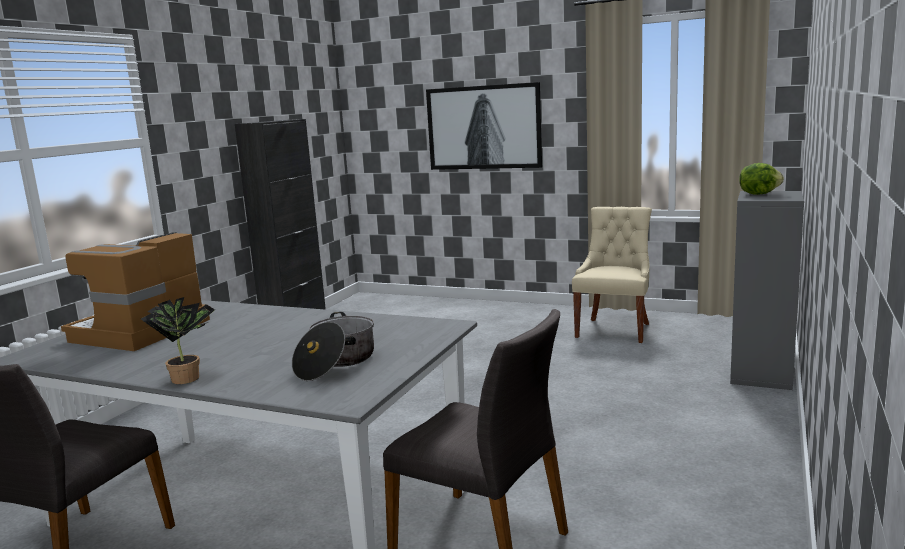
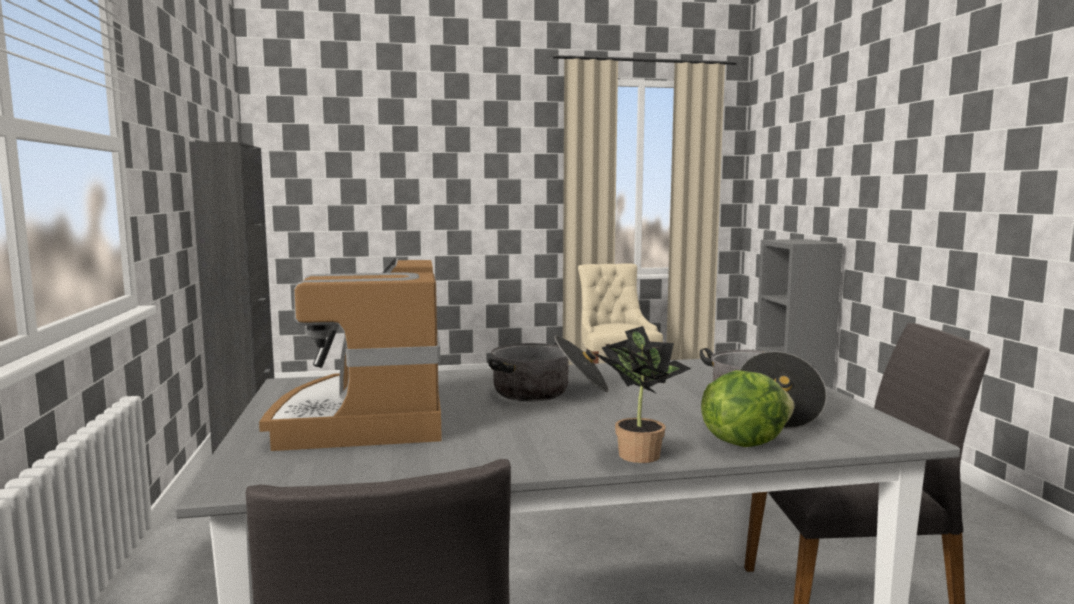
camera: 35 degrees left, 5 degrees down
(261, 329) = (549, 391): none -> cooking pot
(484, 127) = (442, 180): picture -> none
(758, 194) = (788, 240): lettuce -> lettuce (743, 442)

